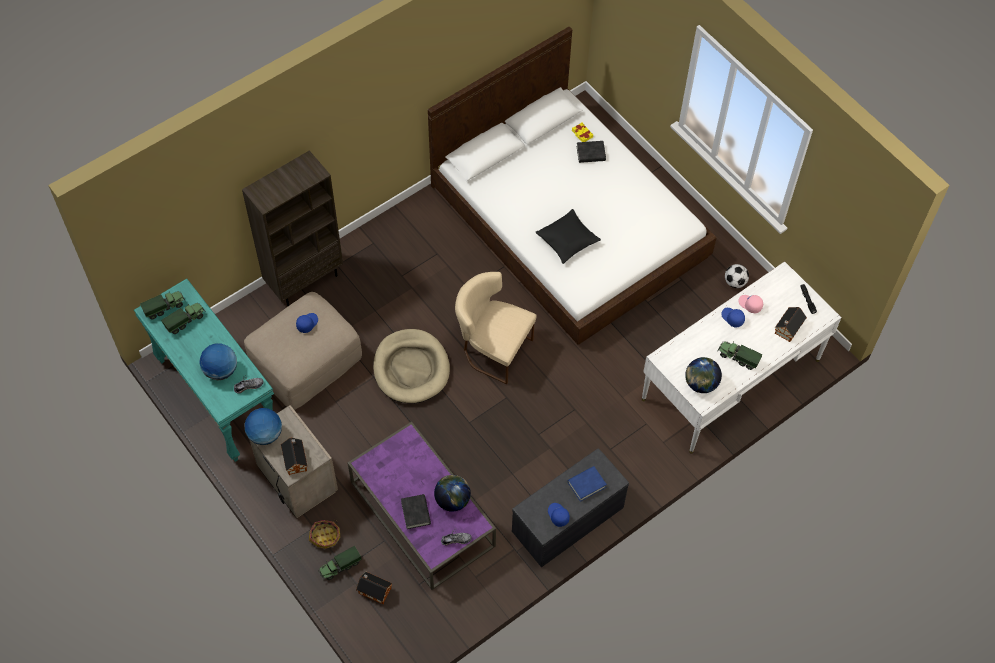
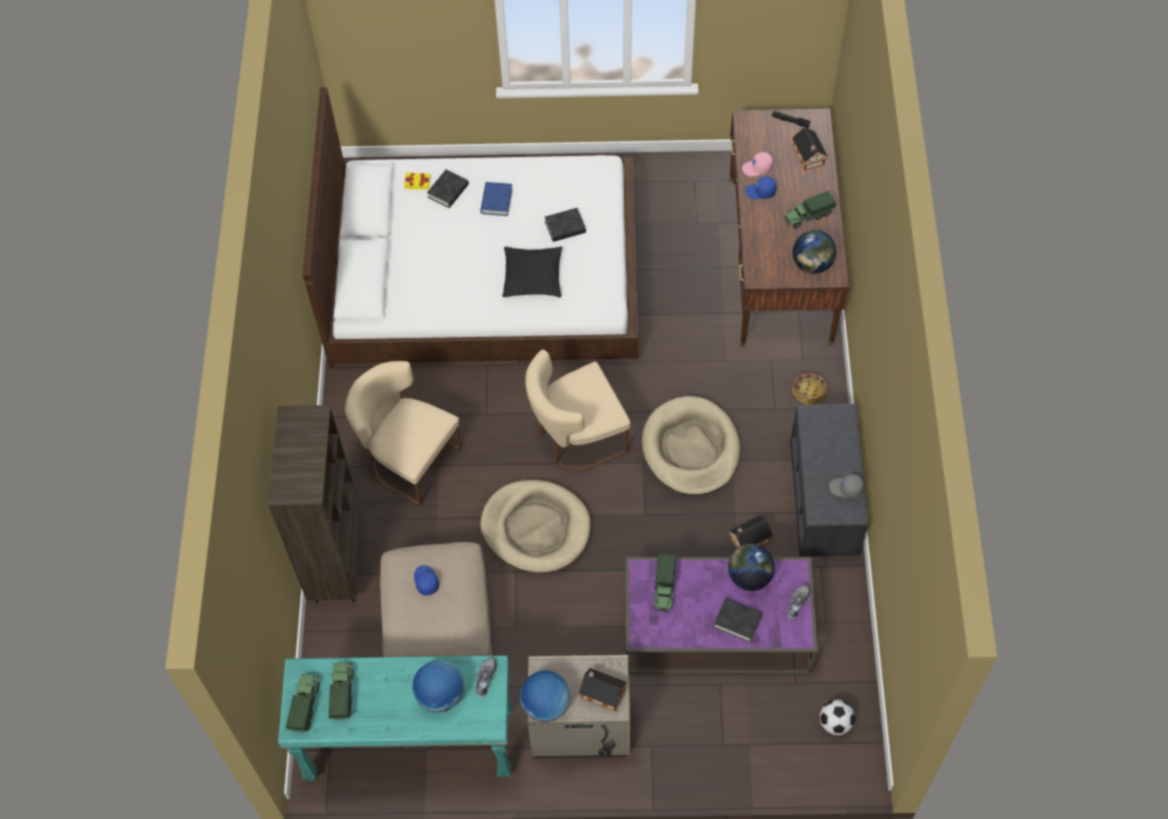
camera: 50 degrees left, 0 degrees up
(325, 536) = (671, 740): basket -> basket (809, 392)
(340, 567) = (718, 748): toy truck -> toy truck (664, 588)
(373, 590) = (770, 731): toy house -> toy house (748, 540)
(402, 269) = (408, 460): none -> beige chair
(539, 418) = (691, 449): none -> beige dog bed
(557, 515) = (846, 489): blue cap -> grey cap
(586, 485) = (831, 441): blue book -> blue book (496, 201)
(621, 233) = (565, 227): none -> black book
(731, 379) = (780, 258): white desk -> brown desk
(735, 282) = (677, 184): football -> football (835, 723)

